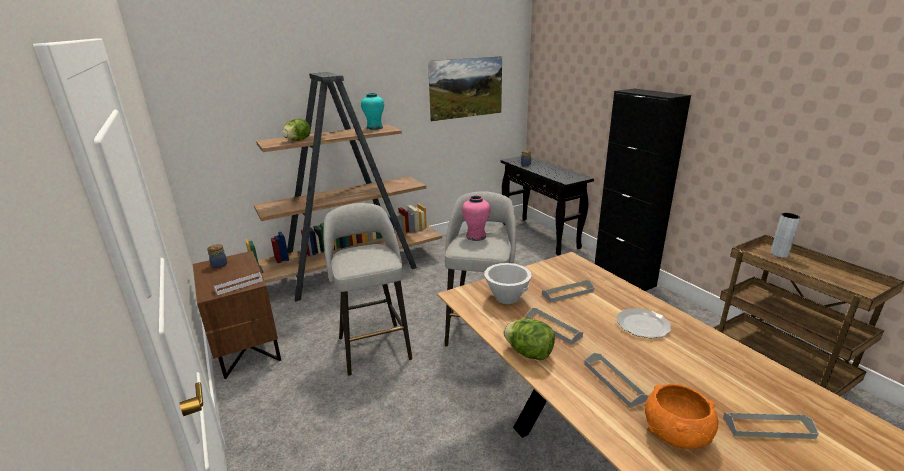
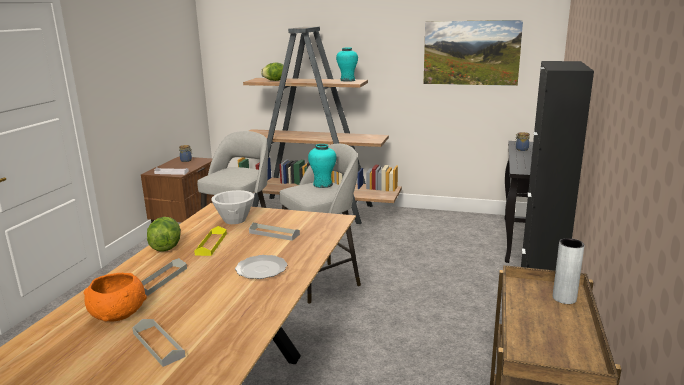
camera: 45 degrees right, 5 degrees down
(476, 236) = (322, 184): pink vase -> turquoise vase
(553, 328) = (211, 244): grey tray -> yellow tray

